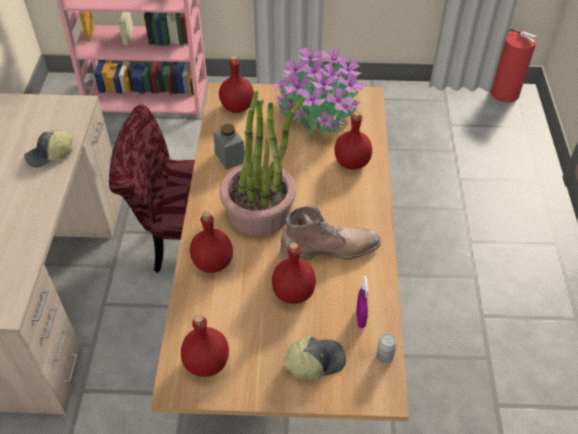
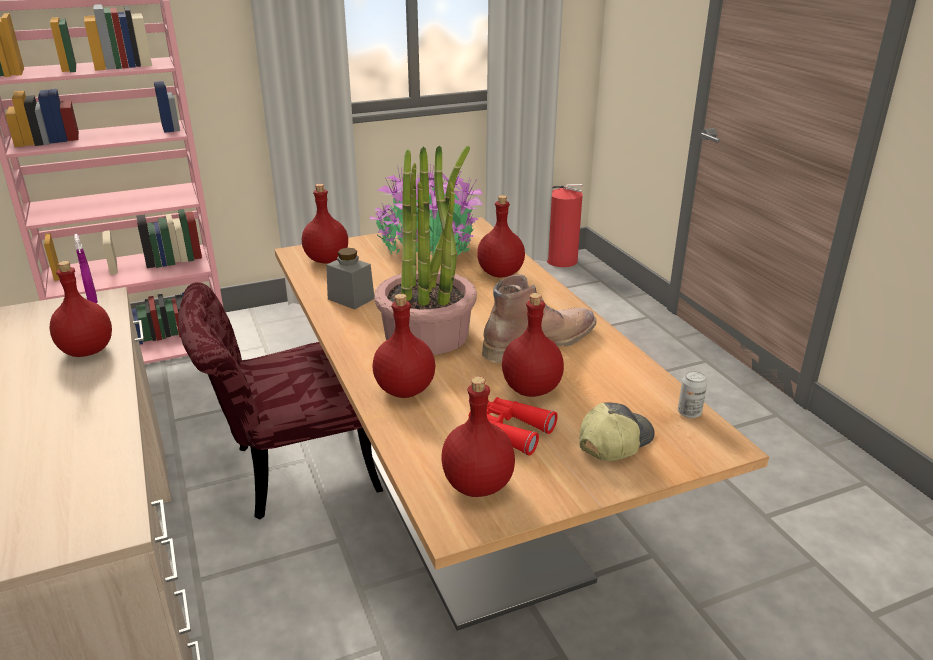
camera: 25 degrees left, 20 degrees down
(50, 155) = (88, 350): cap -> red bottle
(254, 325) = (508, 430): none -> red binoculars
(360, 318) = (630, 389): purple spray bottle -> purple spray bottle (92, 300)

